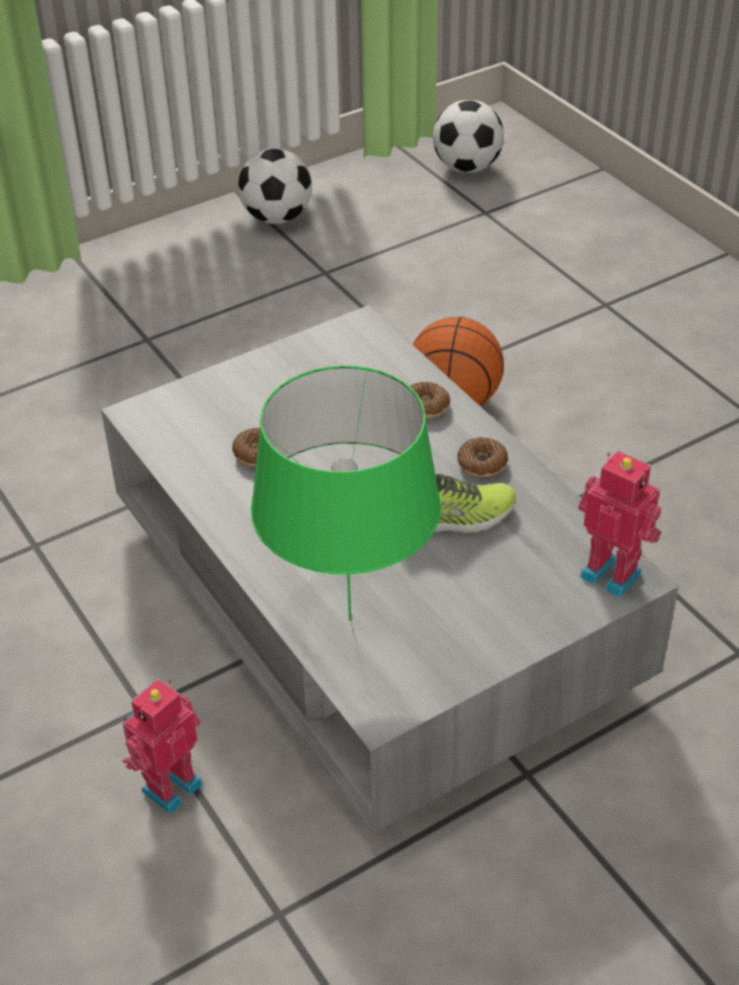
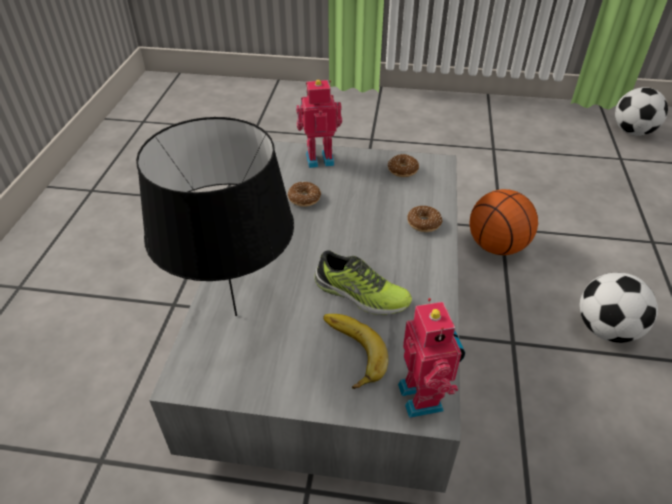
camera: 40 degrees right, 0 degrees up
(169, 785) = (139, 350): toy robot -> toy robot (319, 158)
(277, 218) = (496, 113): football -> football (606, 329)
(351, 620) = (236, 315): green table lamp -> black table lamp
(482, 463) = (418, 274): donut -> donut (402, 170)
(505, 580) = (348, 353): none -> banana

